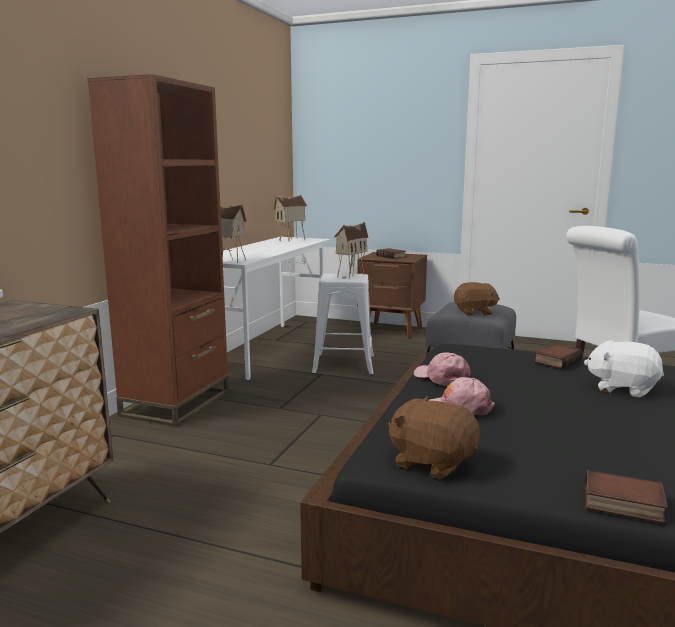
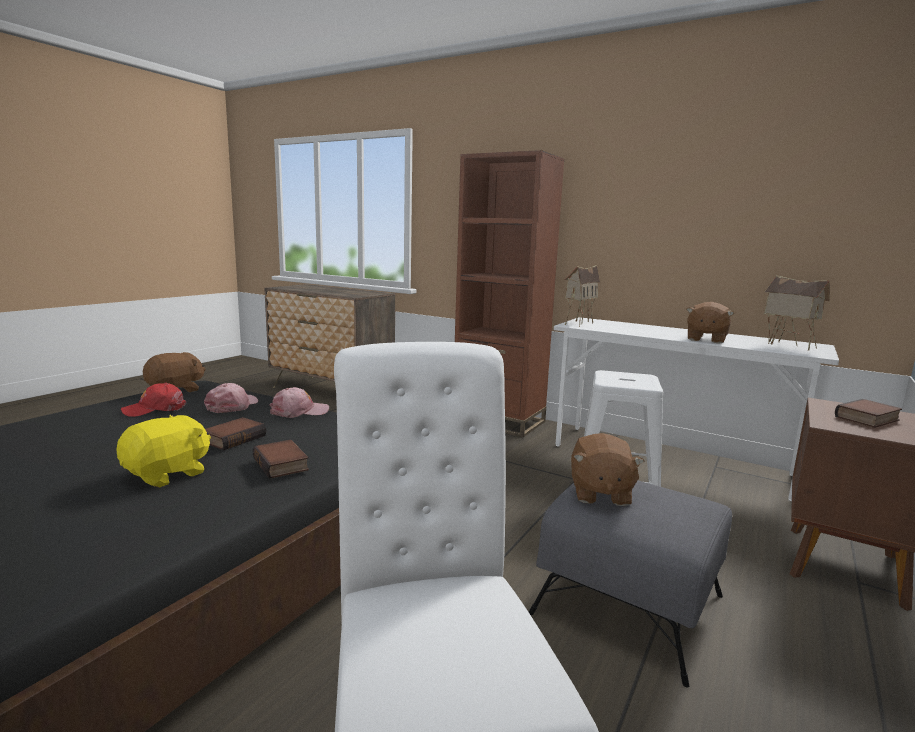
camera: 100 degrees right, 0 degrees up
(283, 246) = (705, 339): none -> brown plush toy
(350, 275) = (639, 382): toy house -> none
(513, 446) = (155, 409): none -> red cap
(621, 504) = (52, 416): book -> book (234, 438)
(622, 388) = (168, 474): white plush toy -> yellow plush toy

